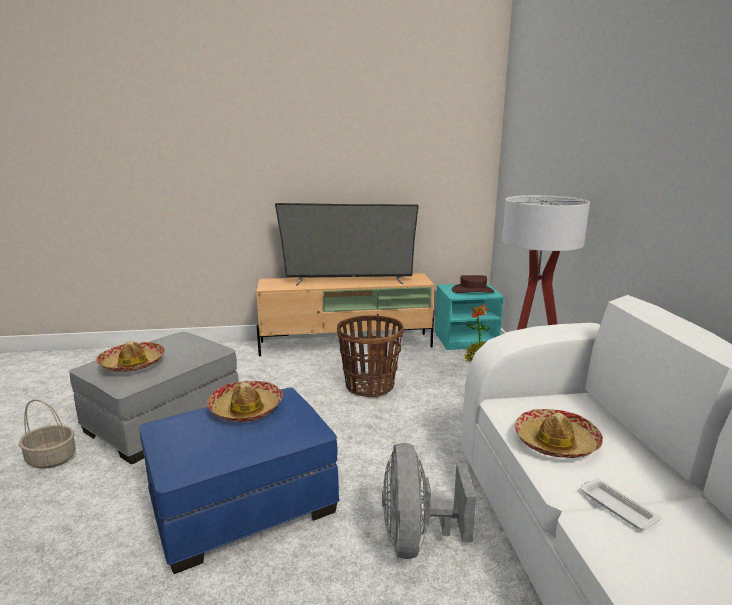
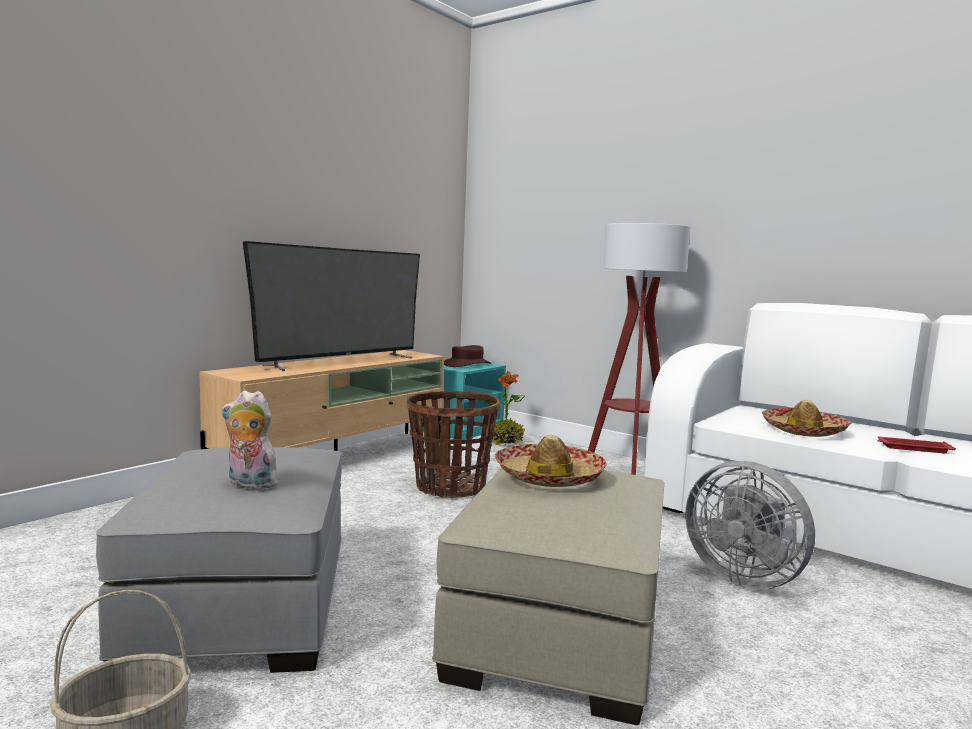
camera: 45 degrees left, 10 degrees down
(132, 364) = (249, 484): hat -> plush toy
(241, 505) = (558, 631): blue ottoman -> beige ottoman
(616, 507) = (913, 448): white tray -> red tray

